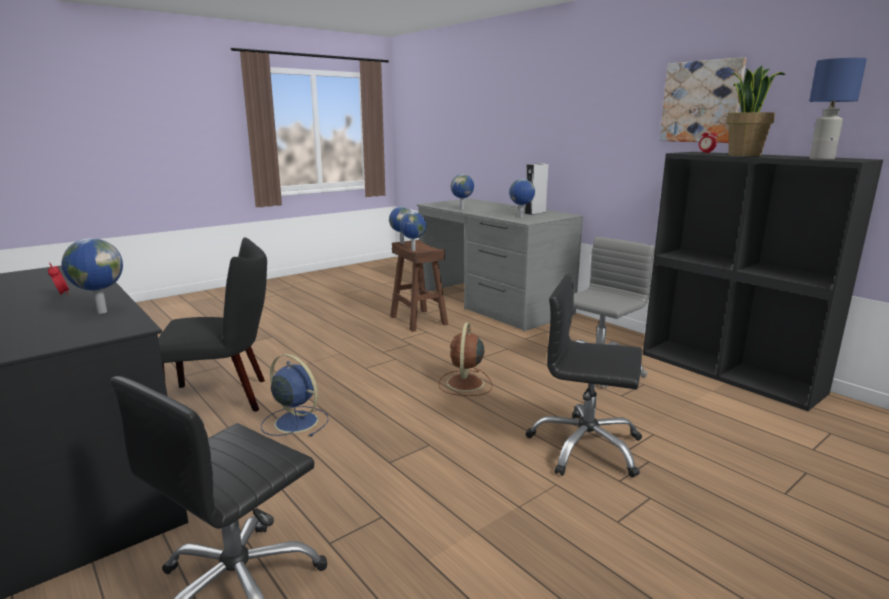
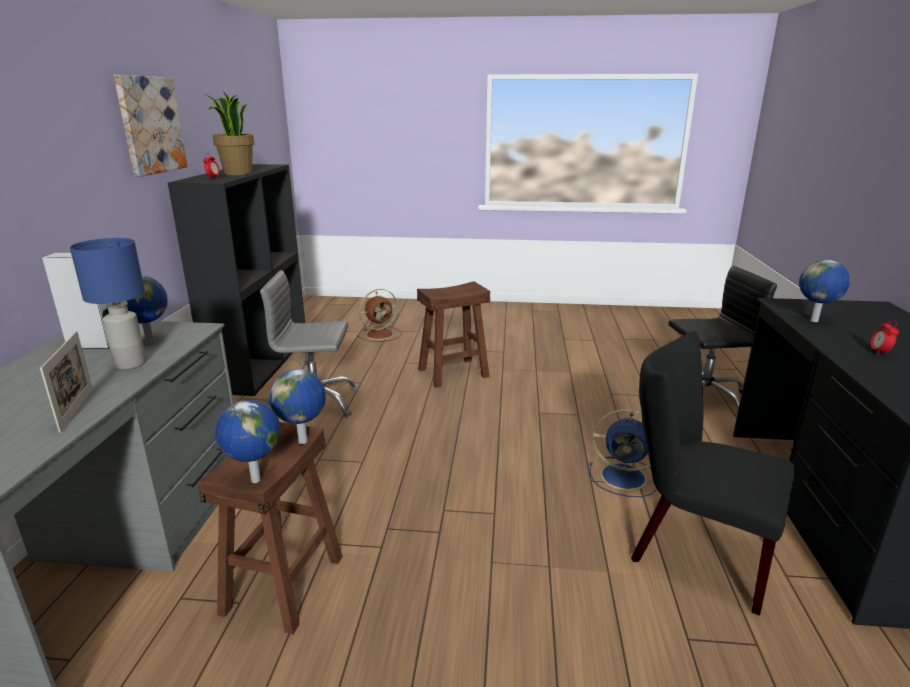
camera: 135 degrees left, 5 degrees up
(295, 421) = (625, 477): blue fan -> blue fan turned 60 degrees counterclockwise
(462, 209) = (76, 409): globe -> picture frame
(465, 384) = (436, 442): brown fan -> brown fan (381, 334)
(585, 447) = (453, 373): black office chair -> brown stool
(821, 159) = (266, 167): blue table lamp -> blue table lamp (129, 364)

